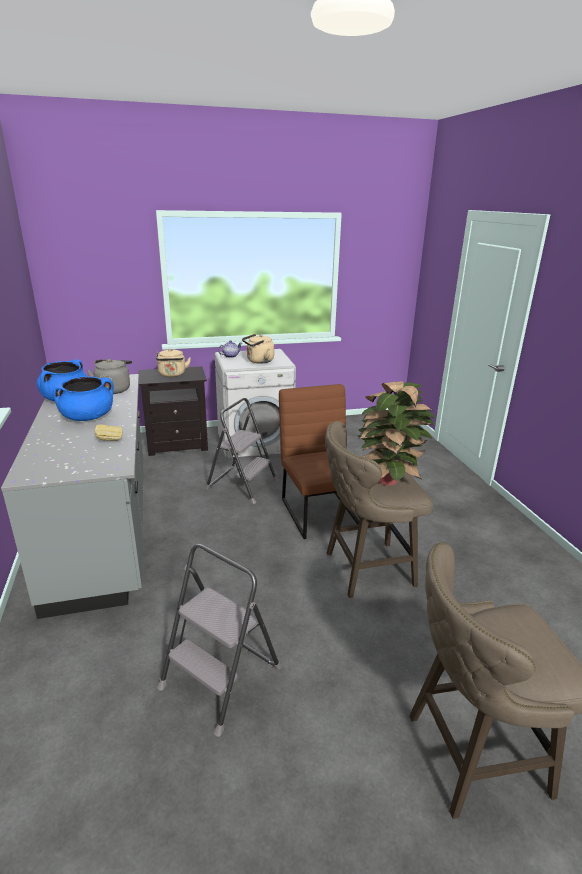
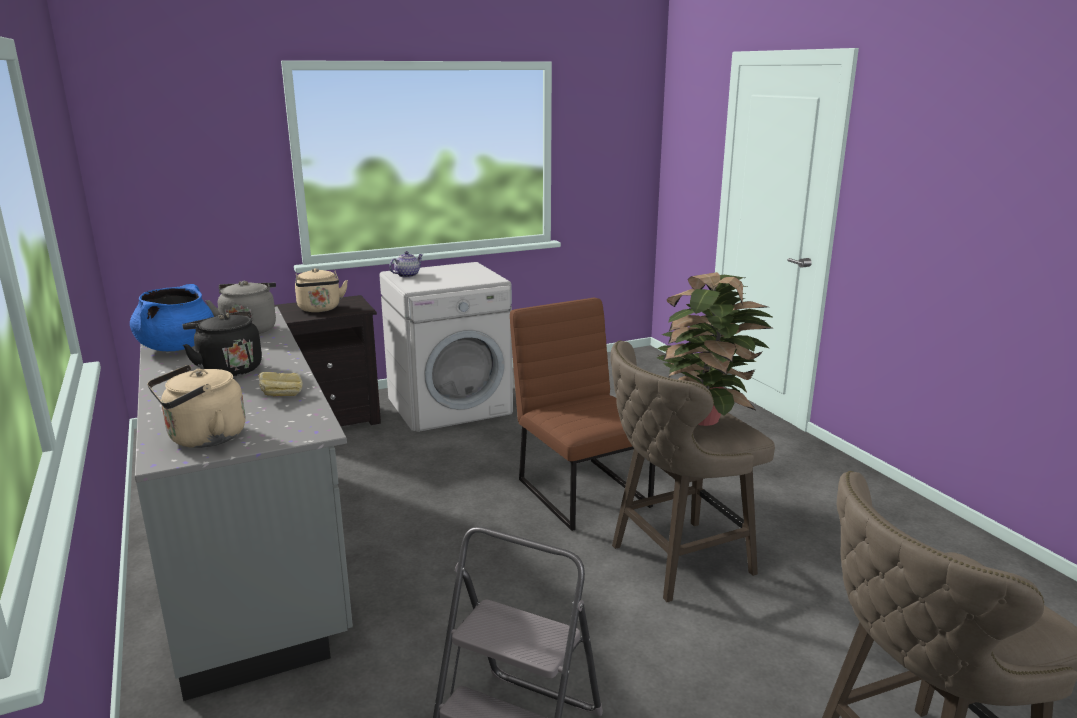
camera: 10 degrees left, 5 degrees down
(88, 417) = (228, 369): blue cooking pot -> black kettle
(240, 483) = (447, 465): grey step ladder -> none
(258, 361) = (453, 279): beige kettle -> beige kettle (203, 438)

